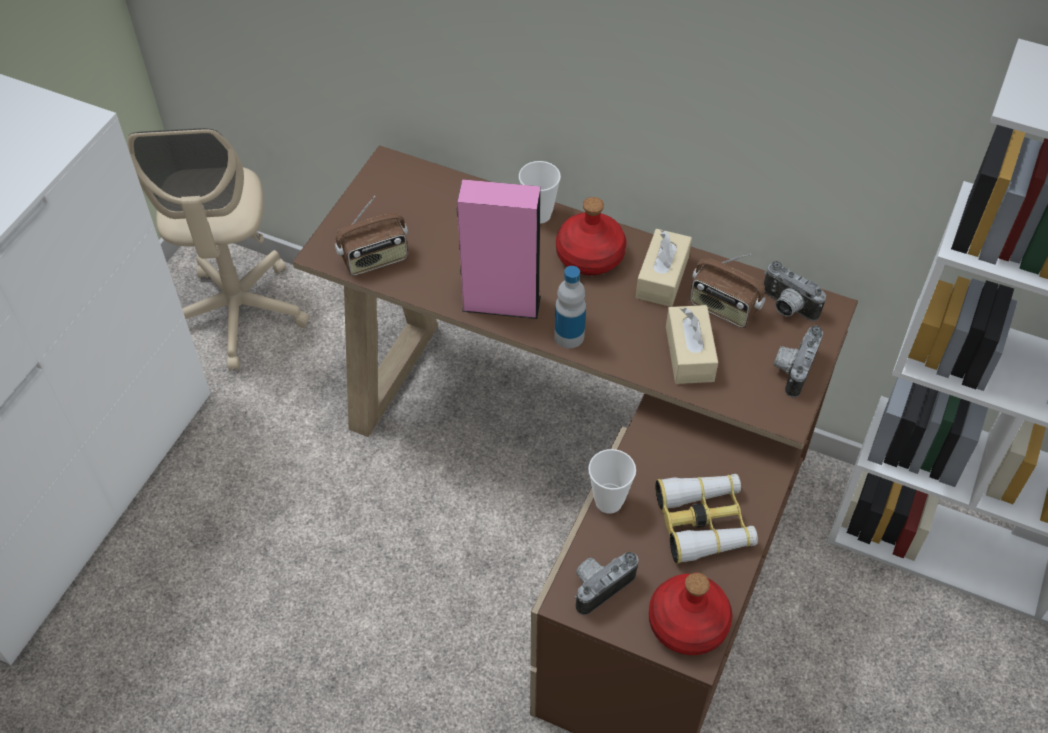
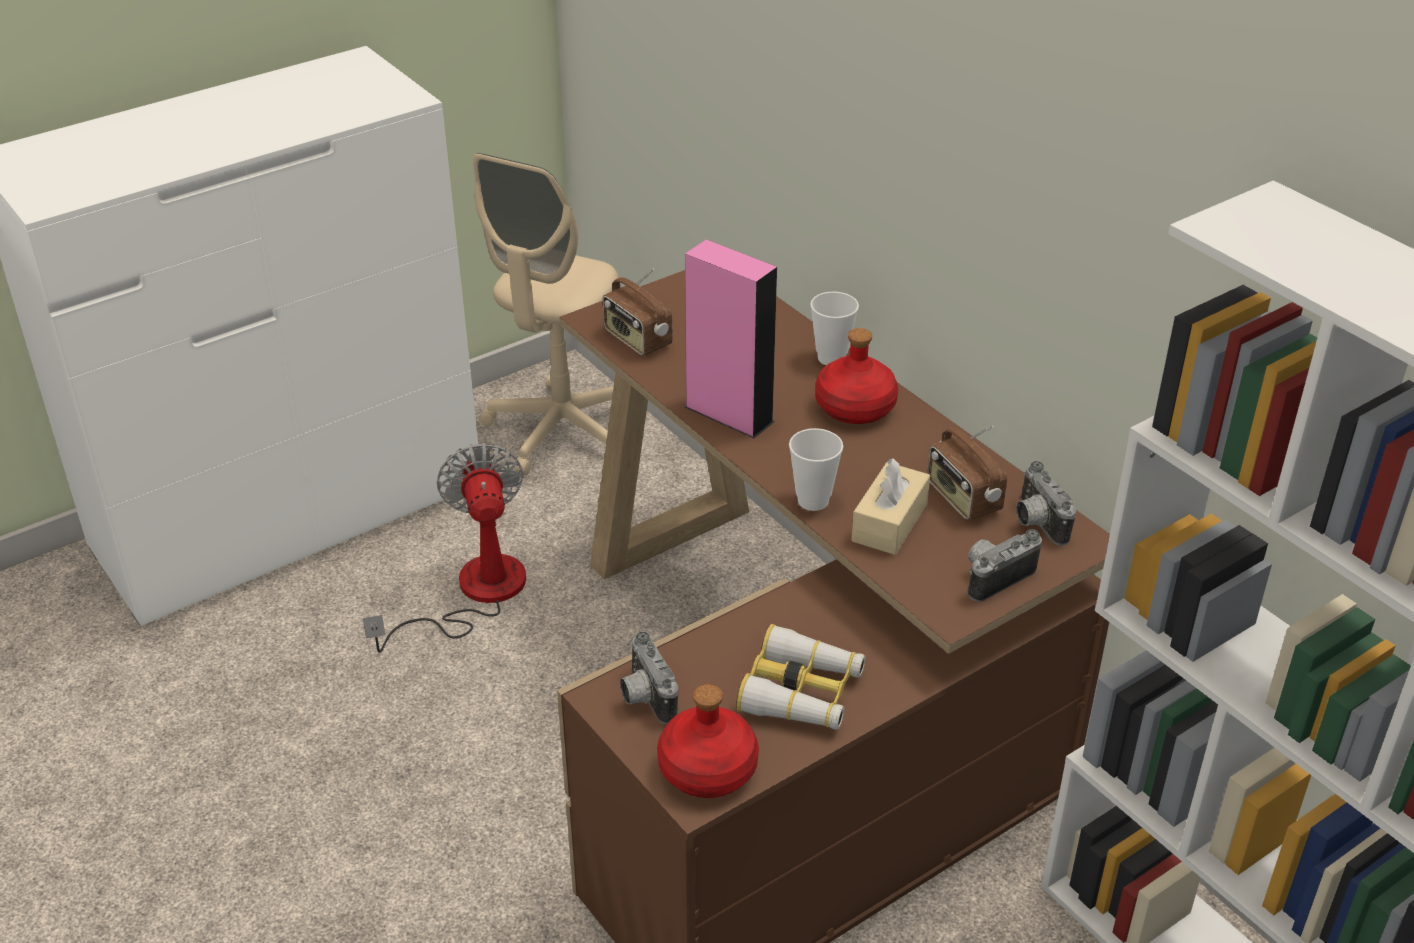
camera: 30 degrees right, 15 degrees down
(274, 498) = (473, 594): none -> fan
(375, 259) = (637, 340): radio -> radio turned 45 degrees clockwise
(569, 336) = (774, 463): bottle -> none
(599, 585) = (644, 697): camera -> camera turned 105 degrees counterclockwise
(608, 501) = (715, 633): cup -> cup (813, 501)
(662, 277) = (917, 450): beige tissue box -> none

